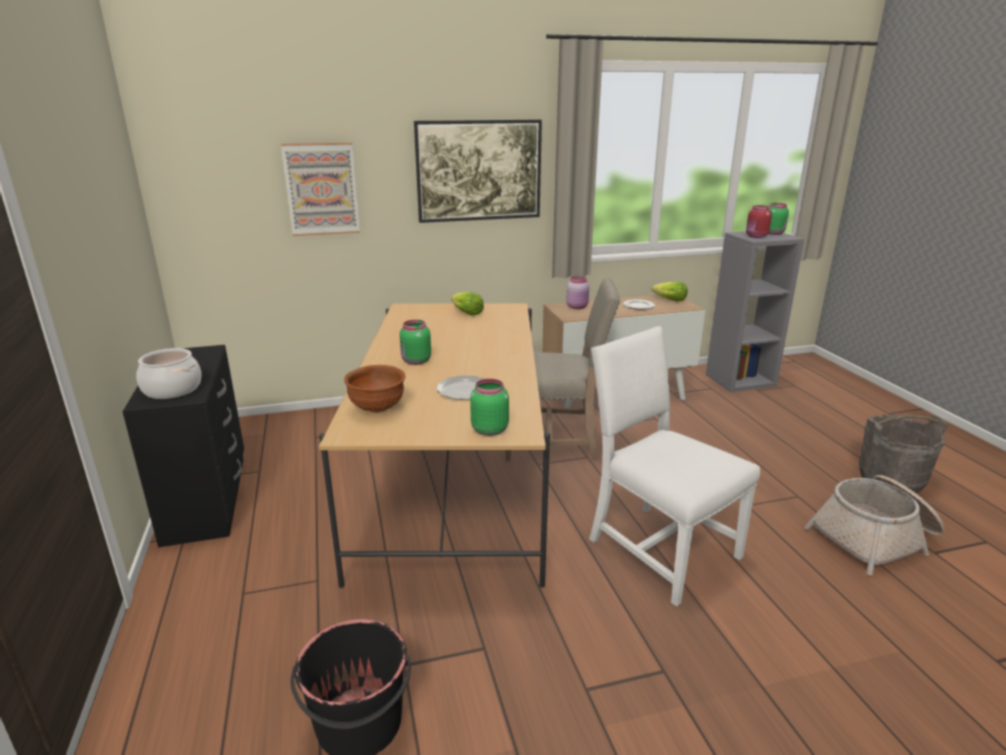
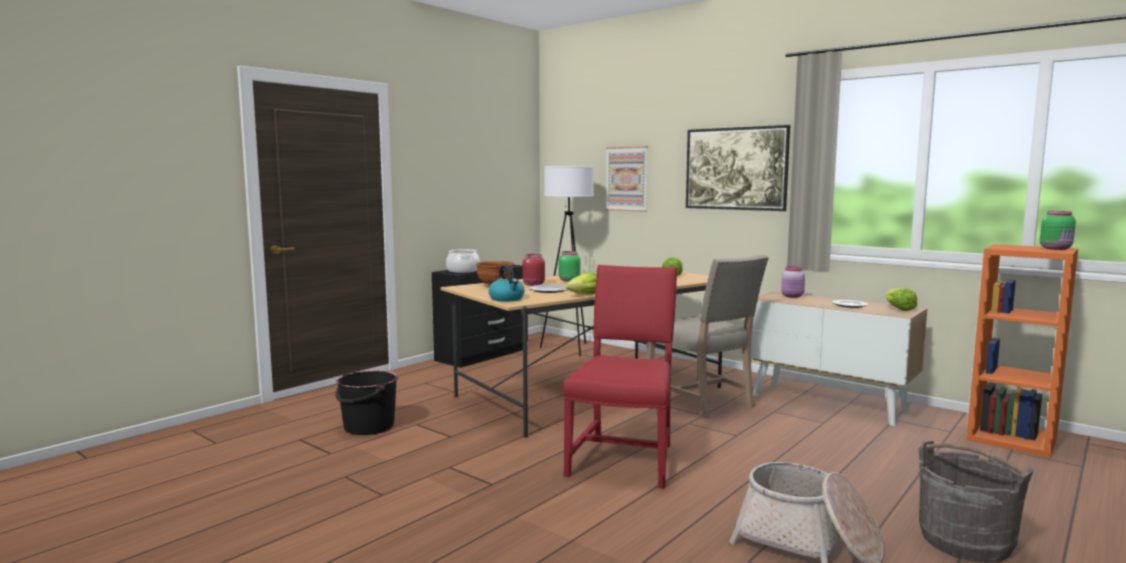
camera: 55 degrees right, 15 degrees down
(293, 435) = (568, 349): none -> white floor lamp
(489, 429) = (507, 299): green jar -> kettle
(524, 383) = (584, 295): none -> lettuce
(658, 547) = (624, 458): white chair -> red chair
(740, 380) = (1012, 439): grey bookcase -> orange bookcase
(756, 236) = (1013, 247): red jar -> red jar (533, 284)

